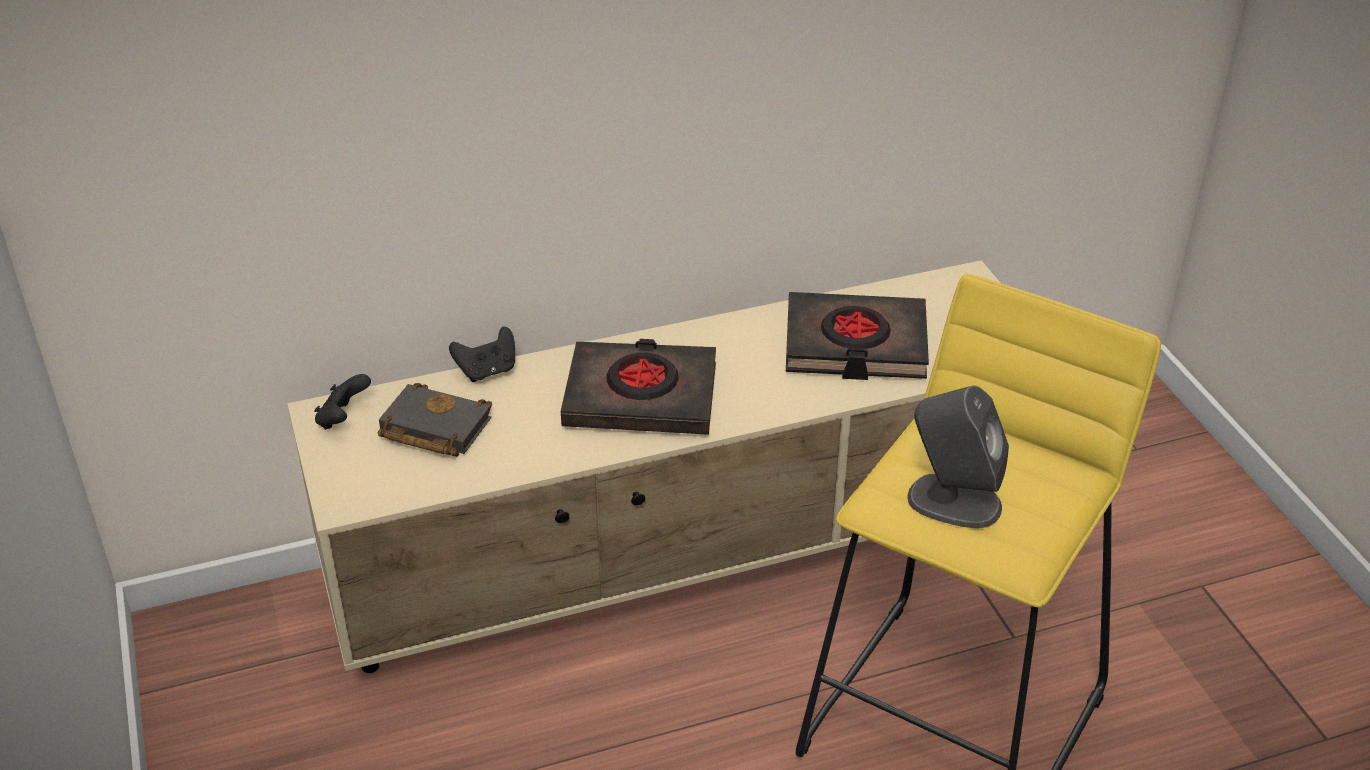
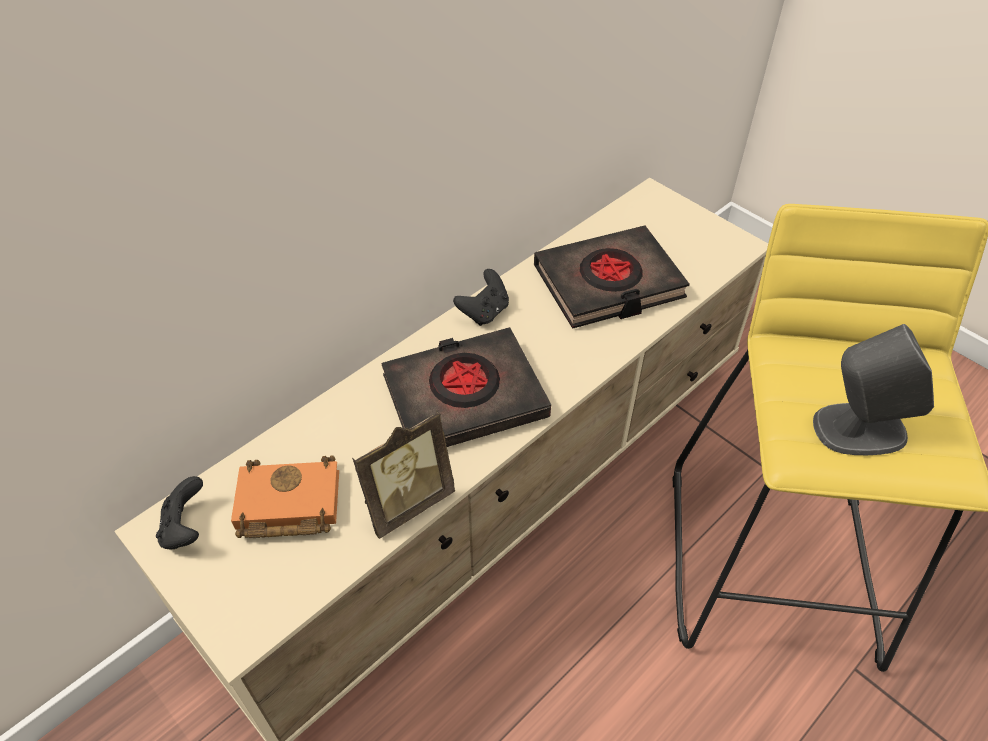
camera: 25 degrees left, 10 degrees up
(431, 428) = (285, 505): black book -> orange book
(487, 371) = (305, 419): black game controller -> black game controller (484, 312)
(534, 459) = (406, 502): none -> picture frame

